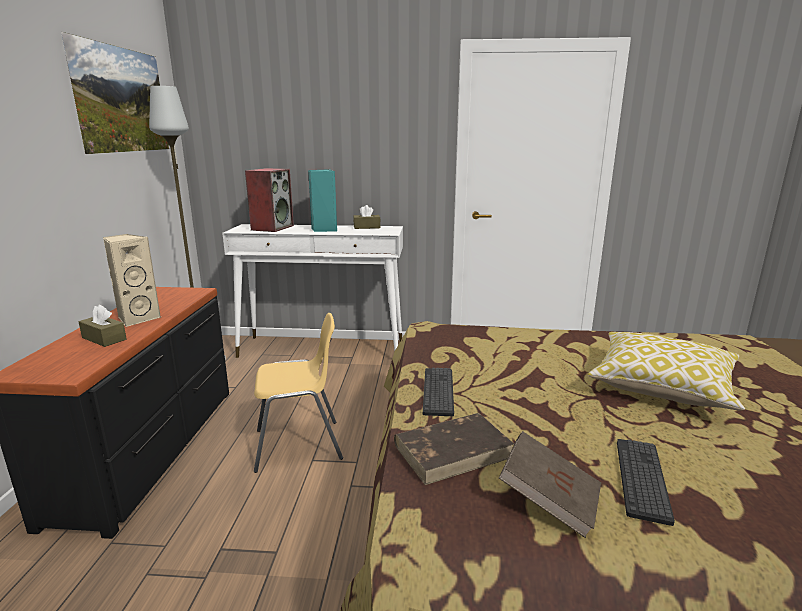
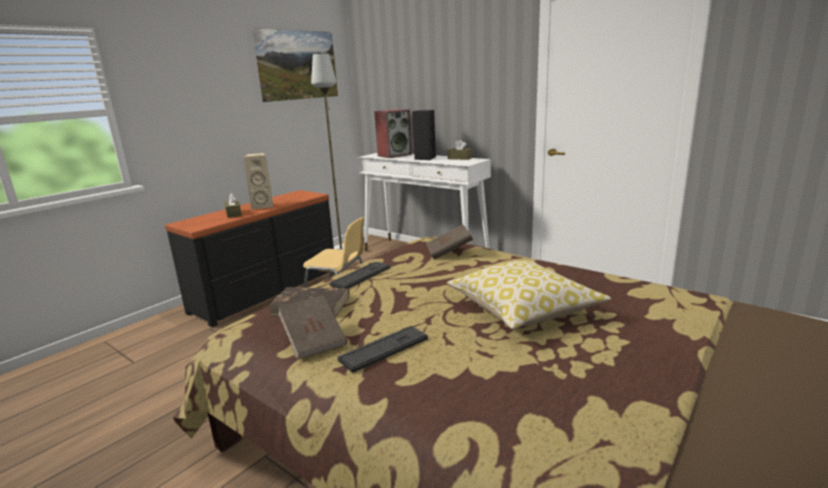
camera: 35 degrees right, 0 degrees up
(324, 229) = (425, 158): turquoise speaker -> black speaker
(479, 339) = (449, 252): none -> brown book

